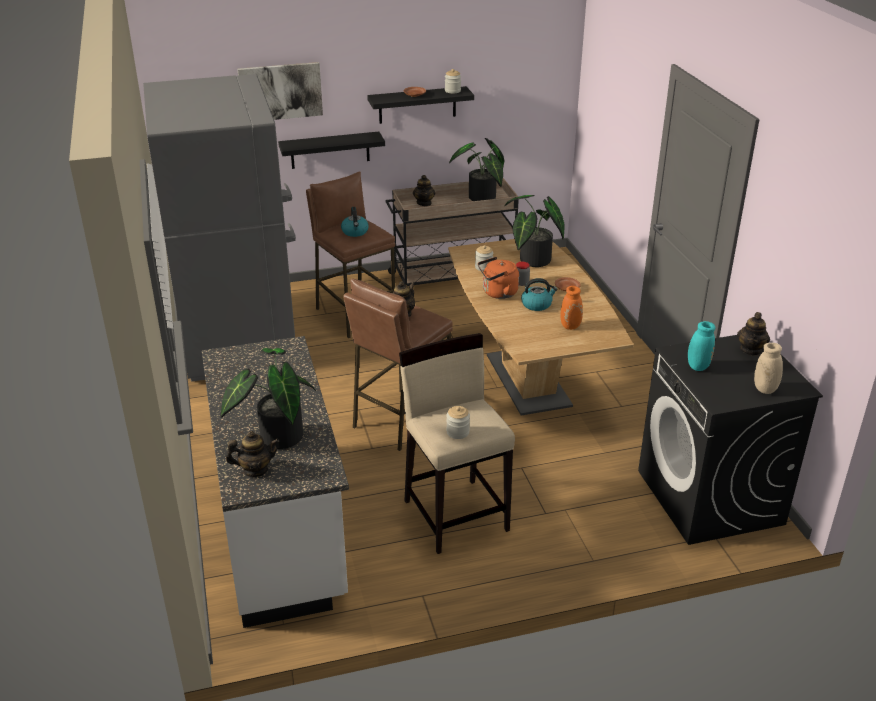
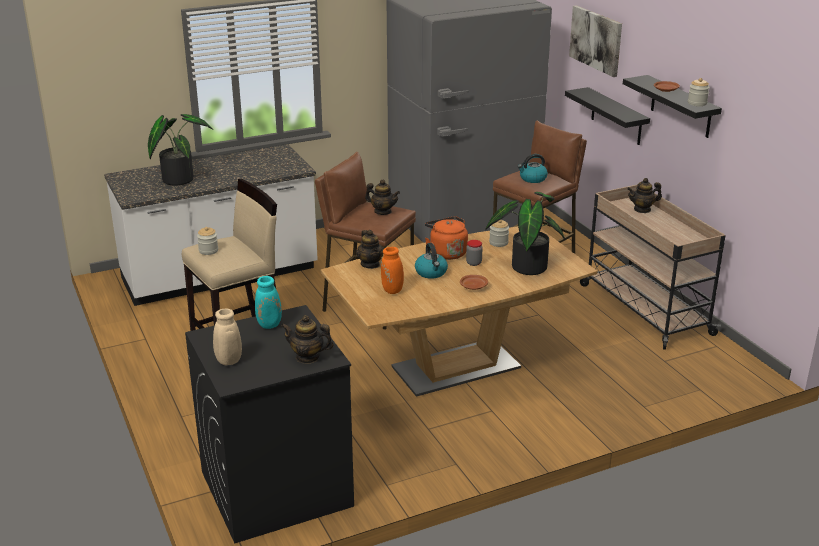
camera: 80 degrees right, 5 degrees down
(255, 470) = (140, 177): teapot -> teapot (370, 264)
(481, 199) = (677, 237): potted plant -> none

